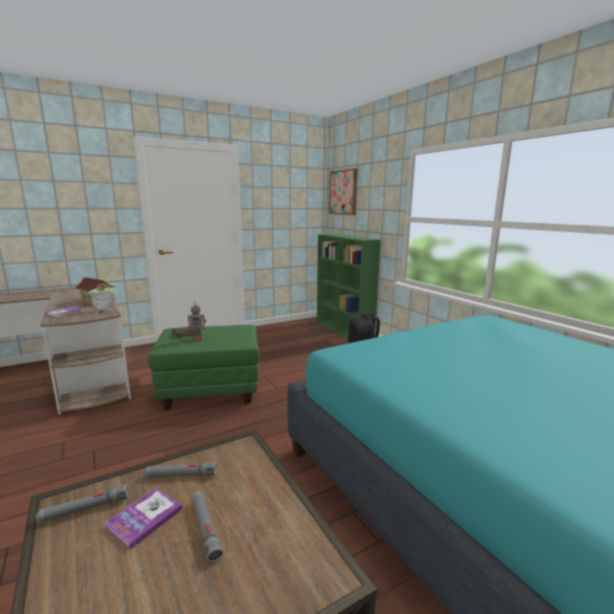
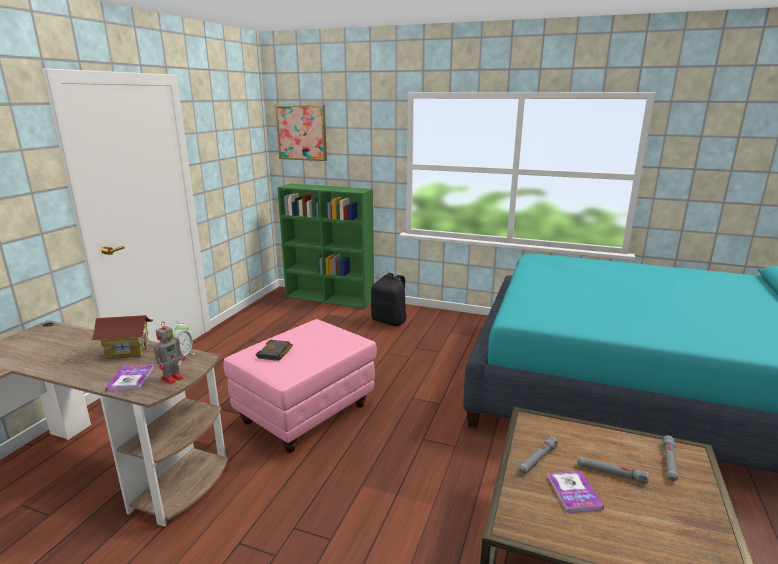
camera: 40 degrees left, 5 degrees up
(84, 509) = (534, 515): grey flashlight -> grey flashlight (669, 462)
(198, 339) = (303, 353): toy robot -> toy robot (173, 378)
(210, 392) = (306, 413): green ottoman -> pink ottoman

